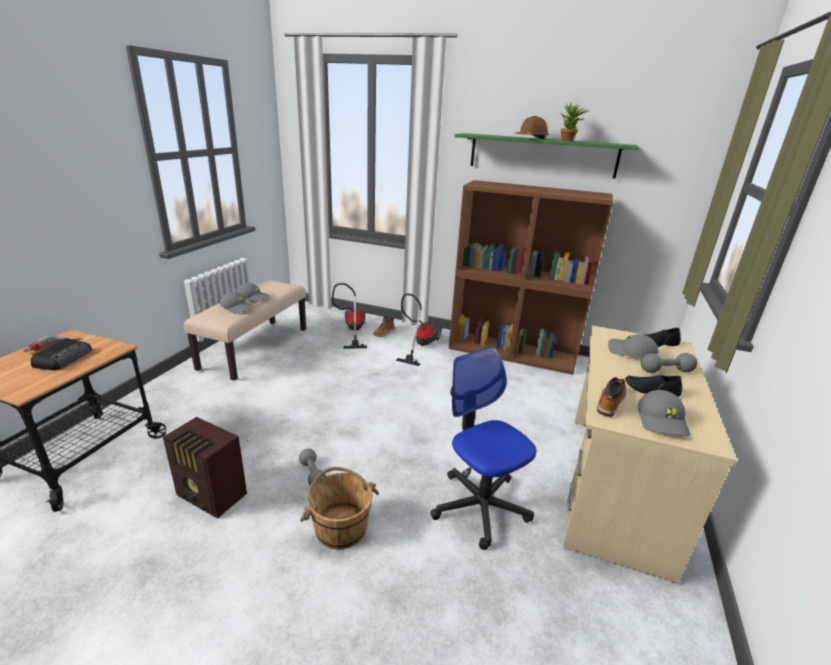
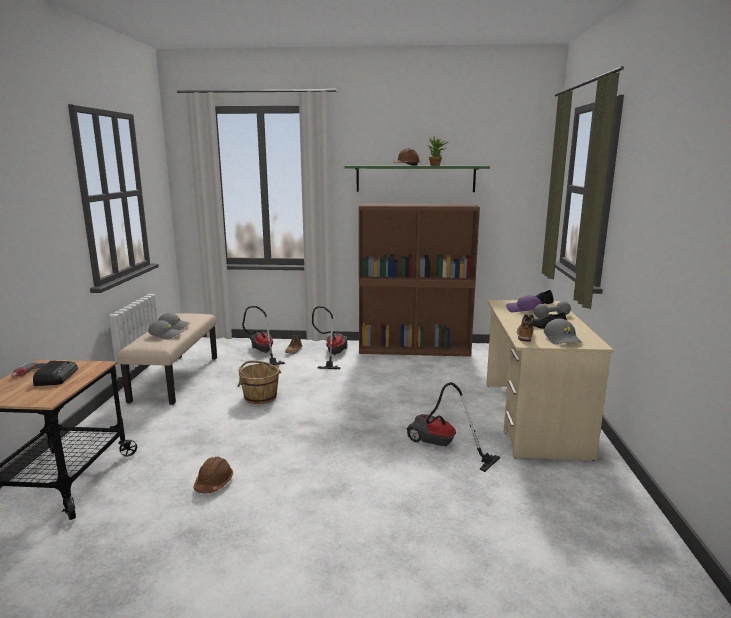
camera: 15 degrees left, 10 degrees down
(212, 496) = (214, 483): radio -> brown hard hat
(312, 474) = (294, 453): grey dumbbell -> none
(340, 527) = (339, 479): brown bucket -> brown bucket (260, 396)
(480, 506) = (441, 447): office chair -> vacuum cleaner
(630, 353) = (523, 310): grey cap -> purple cap

